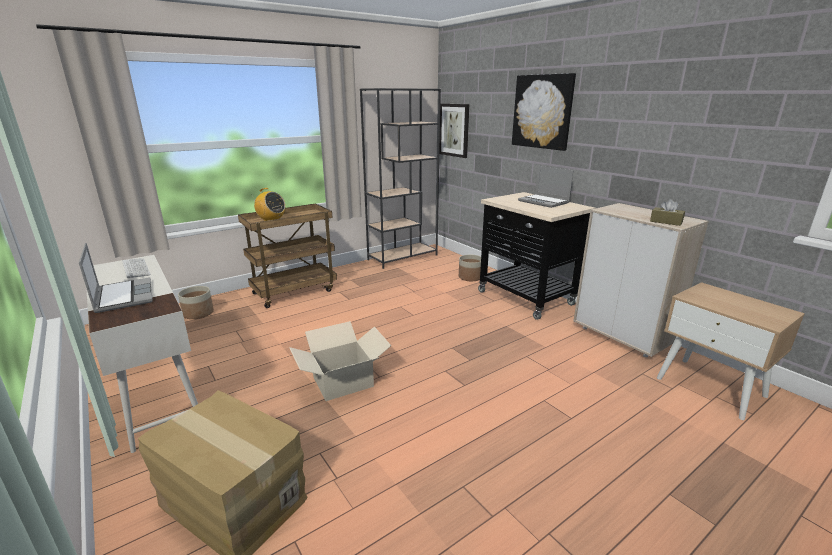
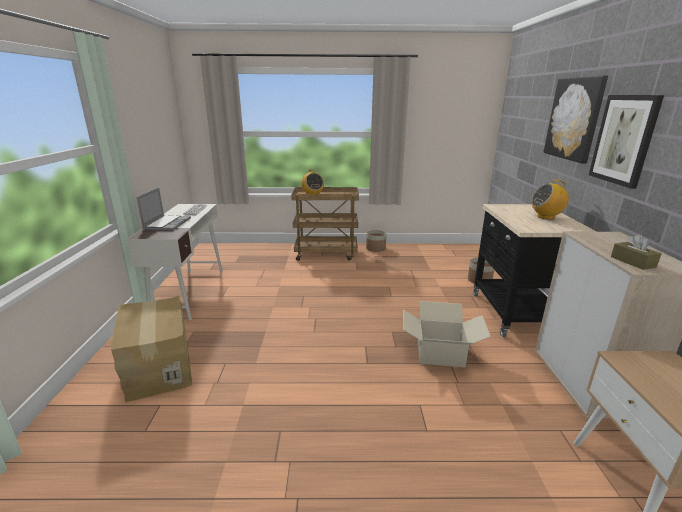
camera: 35 degrees right, 0 degrees up
(198, 313) = (256, 252): planter -> planter (375, 248)
(342, 381) = (287, 325): cardboard box -> cardboard box (440, 353)
(403, 257) = (437, 248): bookcase -> none
(454, 130) = (508, 134): picture -> picture (624, 140)
(544, 202) = (546, 217): laptop -> radio

